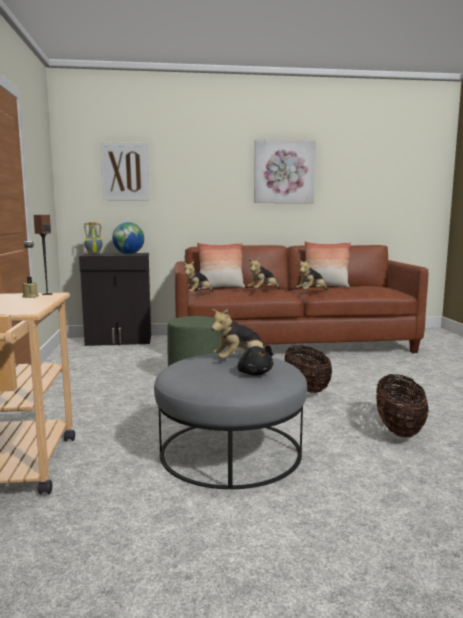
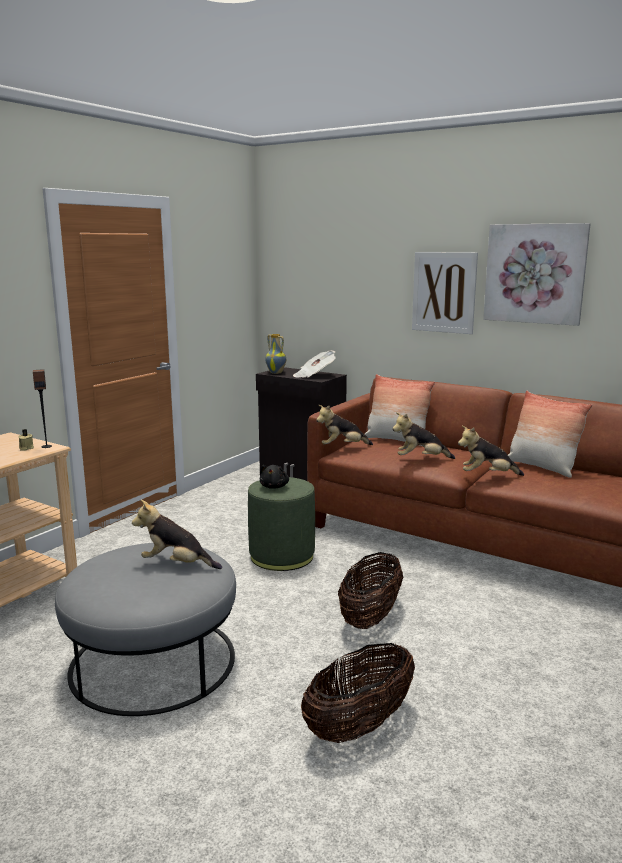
camera: 40 degrees right, 5 degrees up
(125, 171) = (326, 270): picture -> picture (444, 292)
(129, 254) = (314, 376): globe -> newspaper
(254, 373) = (139, 588): black plush toy -> black plush toy (274, 487)

